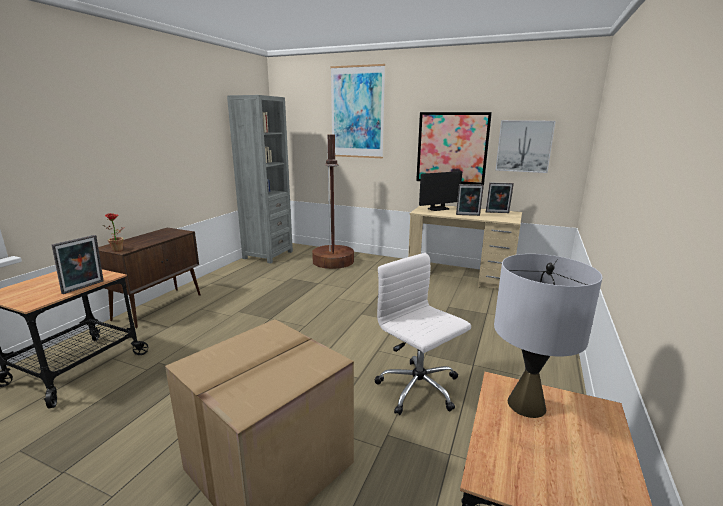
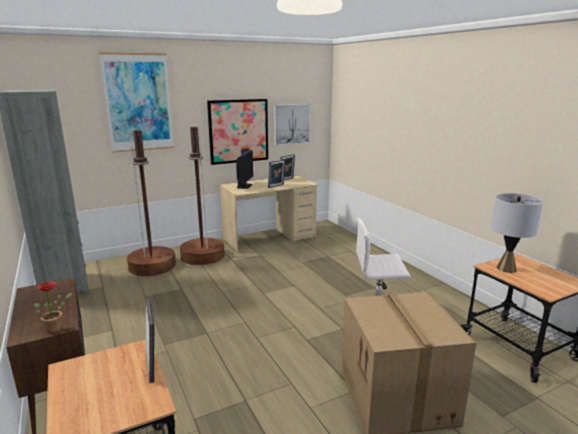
camera: 50 degrees left, 0 degrees up
(377, 268) = (202, 256): none -> brown floor lamp

